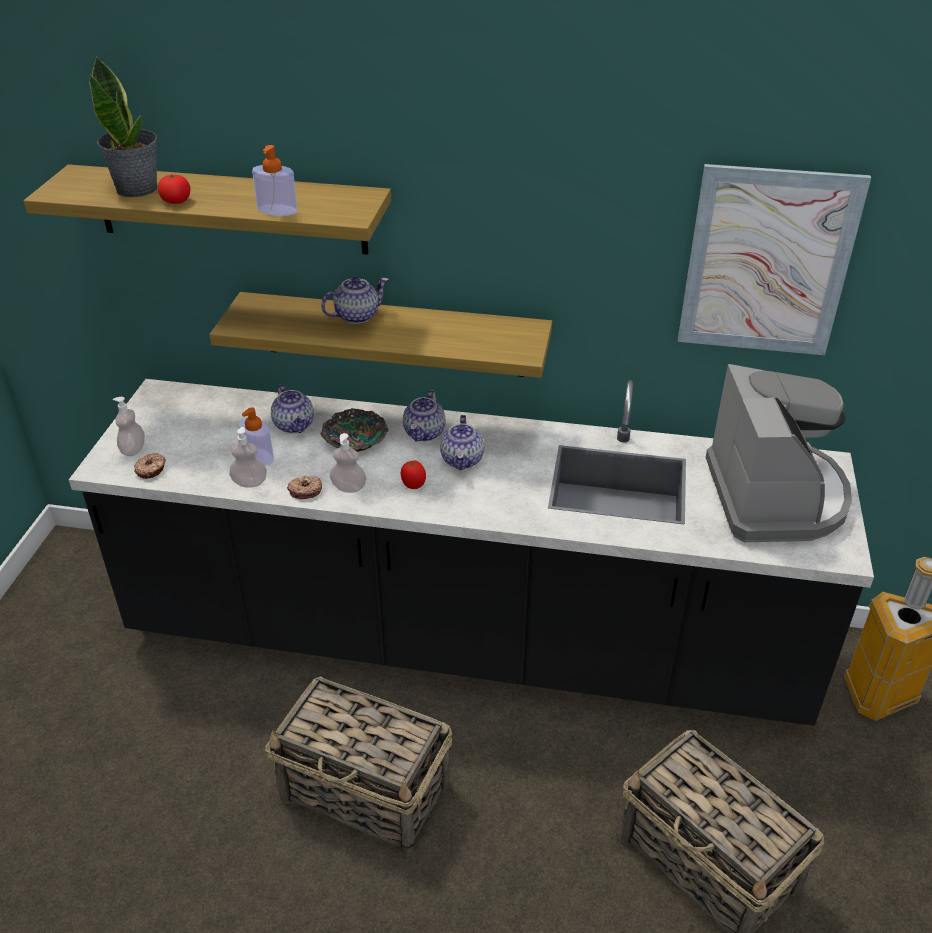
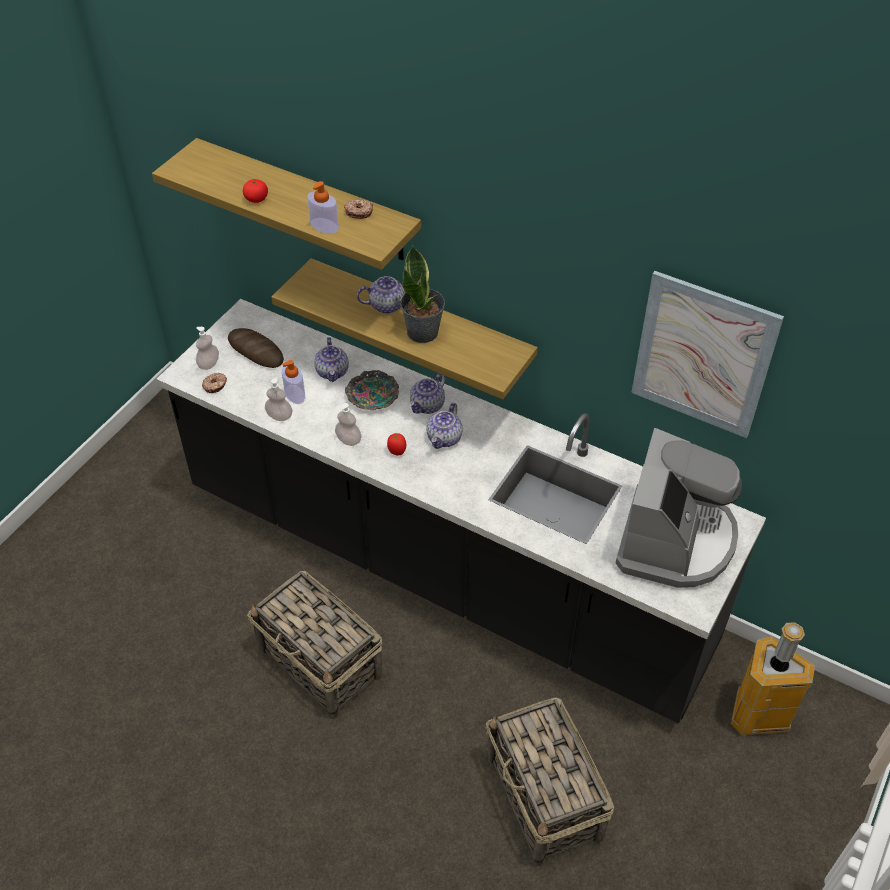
camera: 20 degrees right, 10 degrees up
(137, 188) = (234, 178): potted plant -> potted plant (423, 332)
(188, 424) = (256, 351): none -> bread
(305, 491) = (316, 434): donut -> donut (359, 212)

